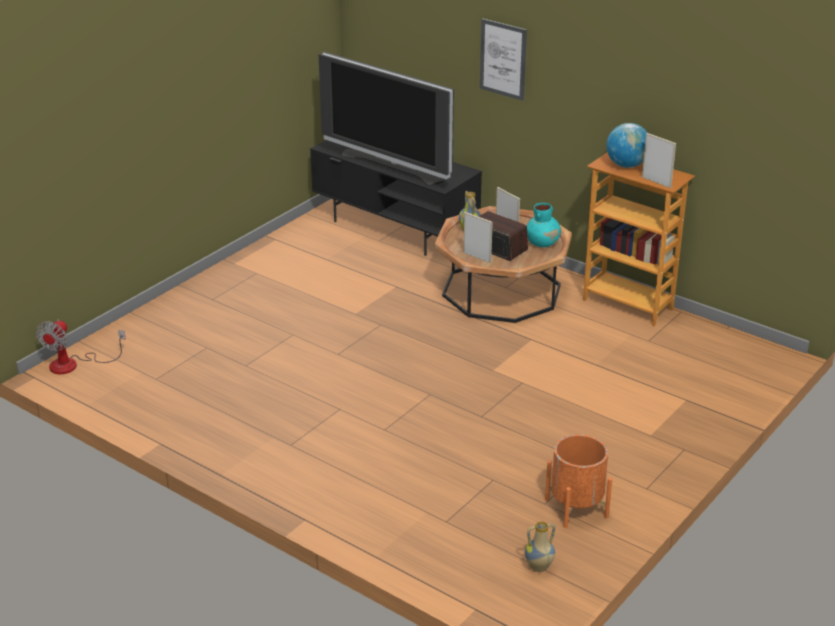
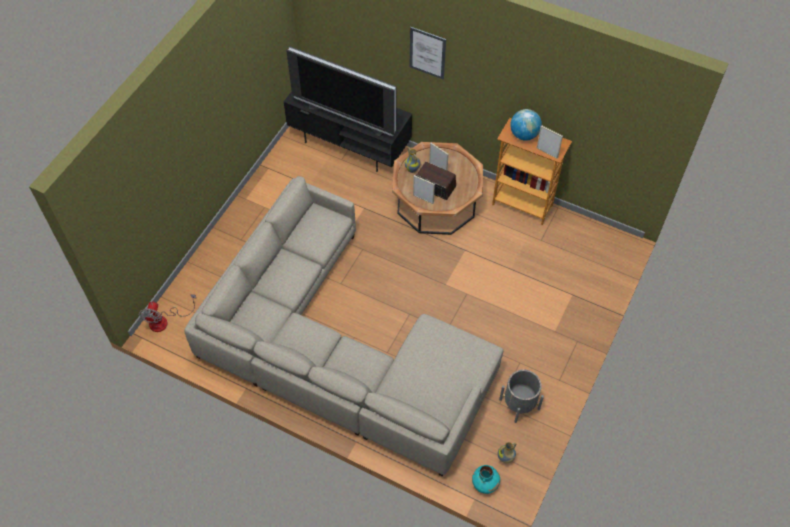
camera: 10 degrees left, 25 degrees up
(312, 419) = (338, 349): none -> beige sofa
(543, 243) = (464, 177): turquoise vase -> turquoise vase (485, 483)
(576, 508) = (519, 404): orange planter -> grey planter

